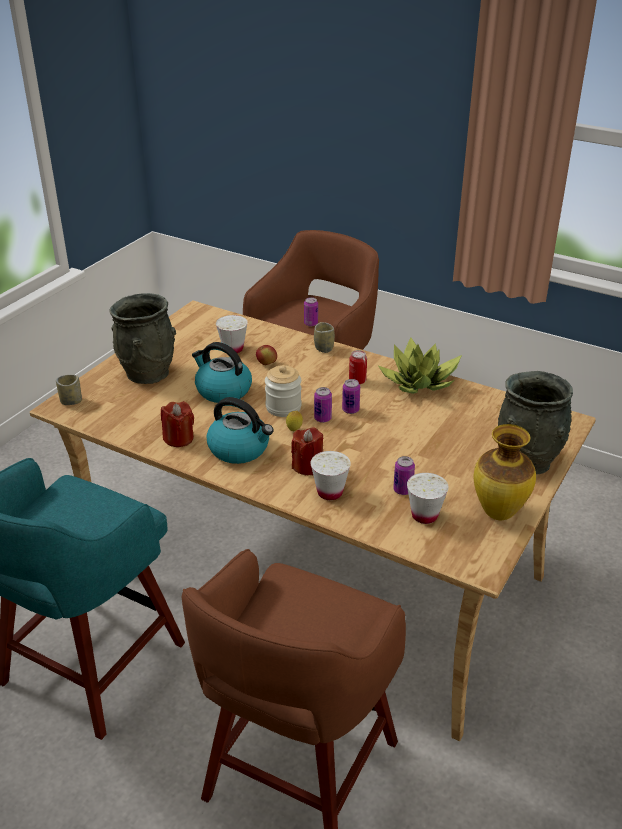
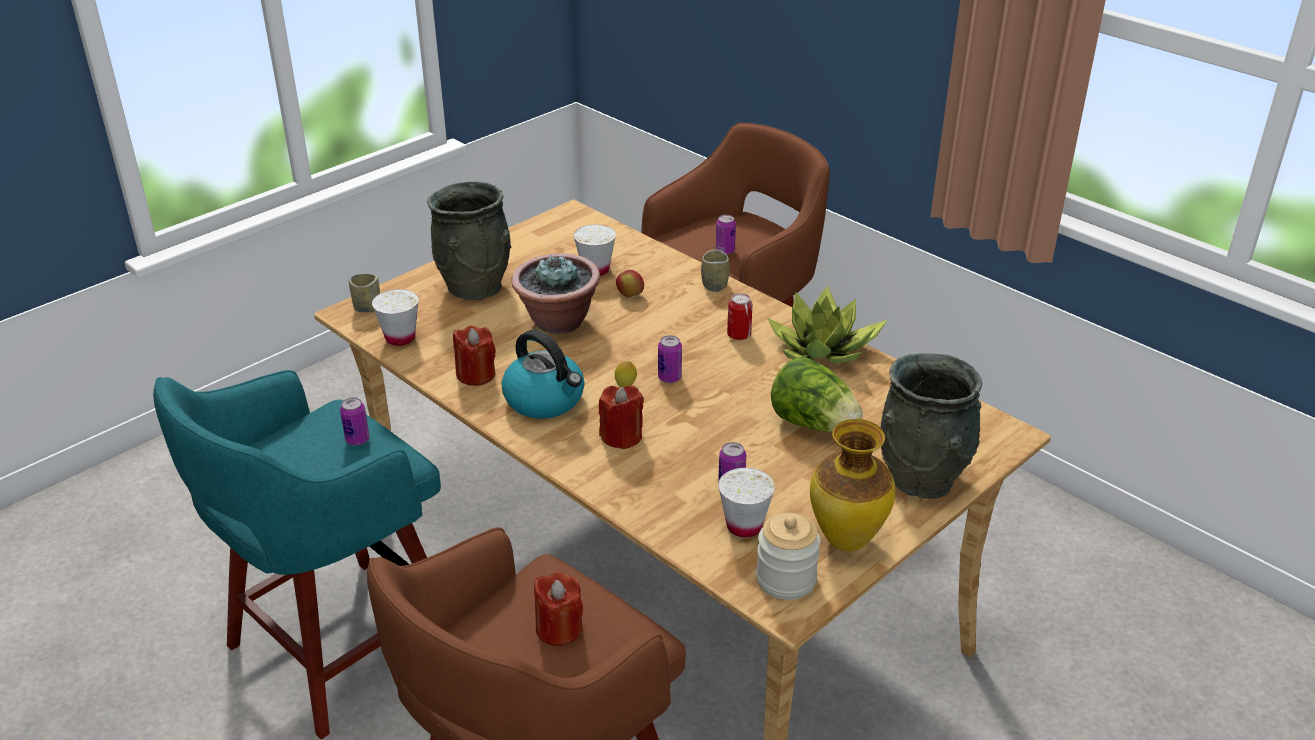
camera: 15 degrees right, 0 degrees up
(222, 390) = (558, 322): kettle -> potted plant
(283, 407) = (625, 355): jar -> jar (786, 579)
(314, 616) = (559, 629): none -> red candle
(330, 492) = (634, 475): white cup -> white cup (400, 338)
(350, 410) = (711, 372): can -> can (357, 439)
(438, 435) = (814, 424): none -> lettuce

